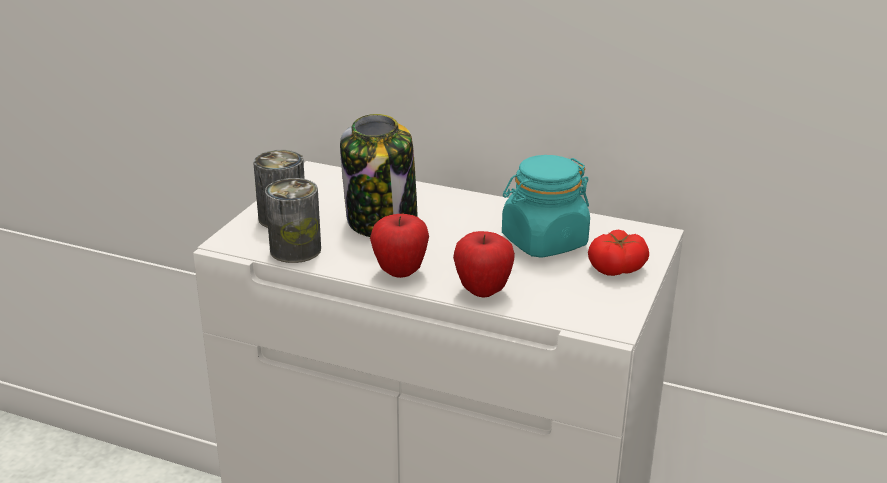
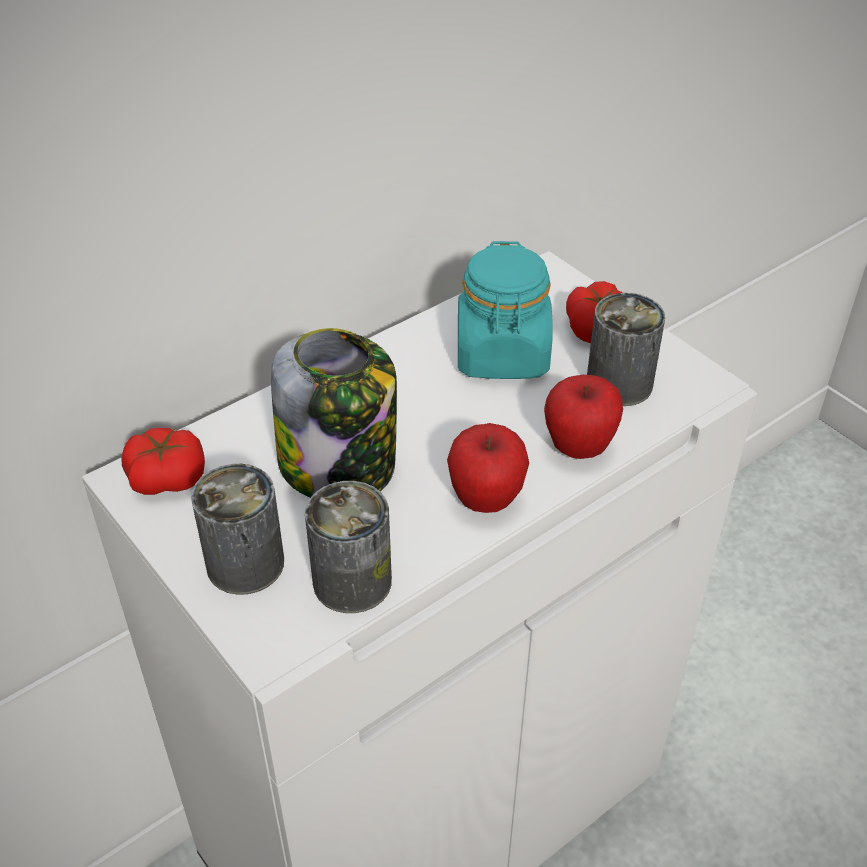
camera: 60 degrees left, 15 degrees up
(325, 179) = (167, 477): none -> tomato
(567, 290) = (619, 383): none -> can

